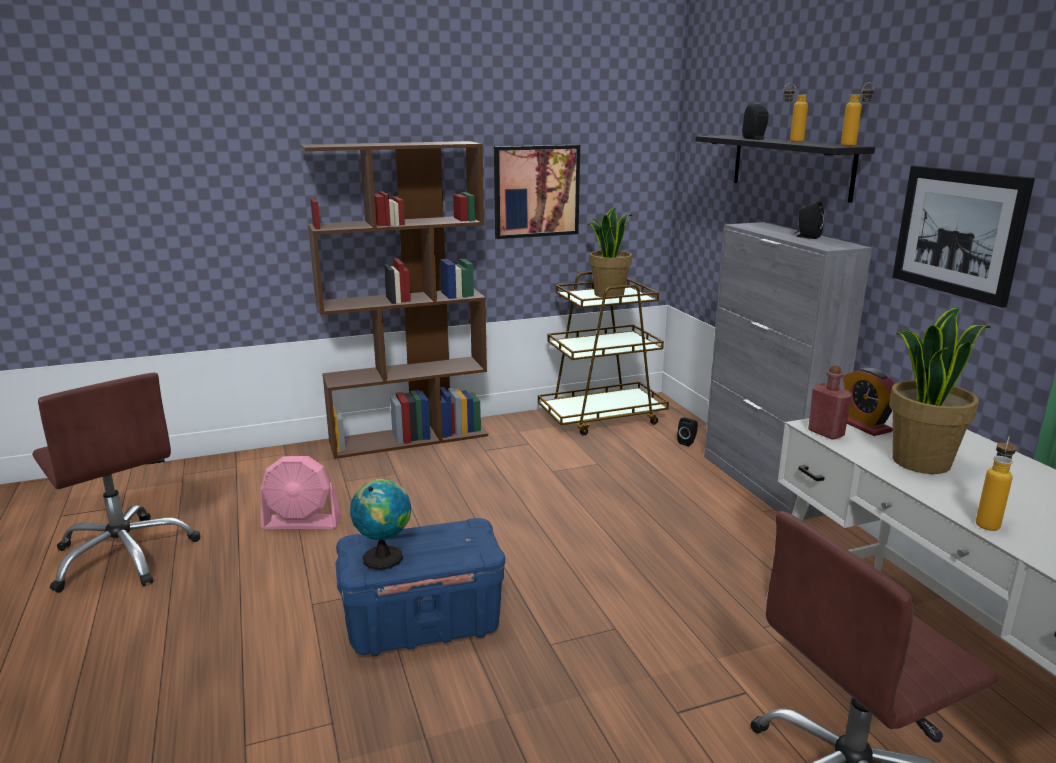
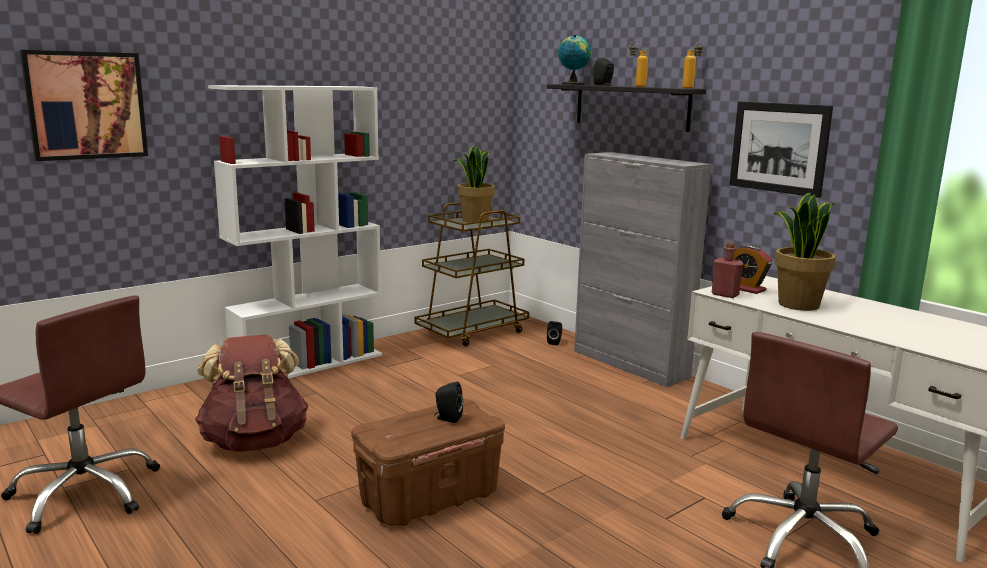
camera: 20 degrees left, 5 degrees down
(302, 522) = (255, 441): pink fan -> brown backpack
(384, 556) = (406, 434): globe -> globe (572, 84)
(409, 438) = (309, 364): brown bookcase -> white bookcase
(424, 625) = (429, 497): blue storage box -> brown storage box
(536, 191) = (408, 132): picture -> picture (86, 105)
(807, 237) = (658, 159): black speaker -> black speaker (447, 418)
(988, 521) = (865, 330): bottle -> none

